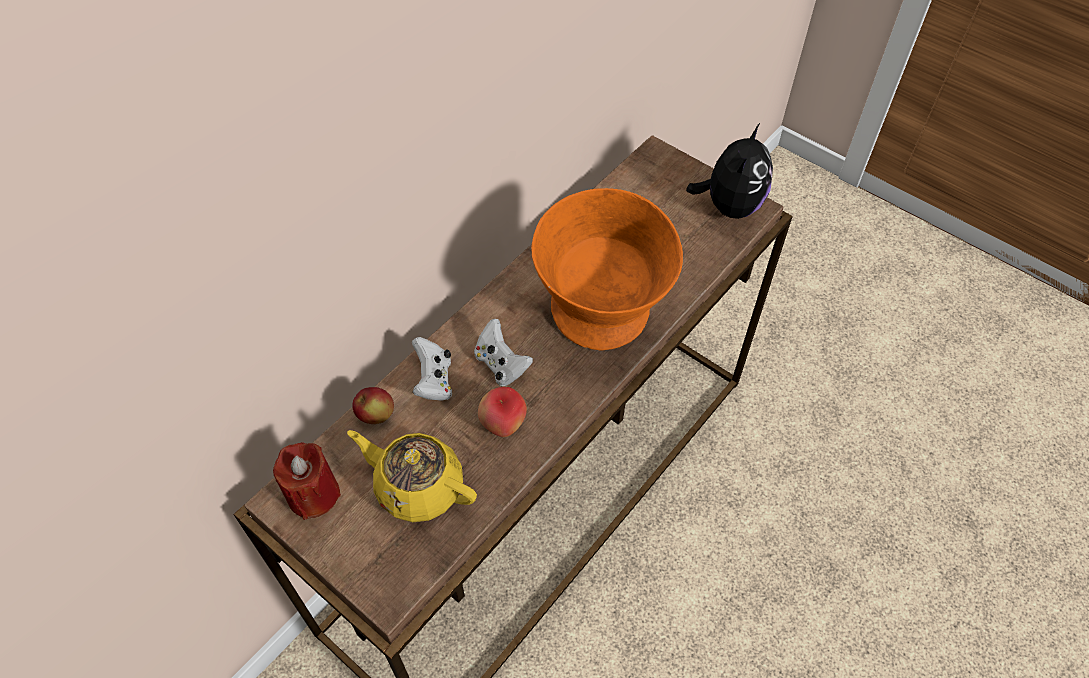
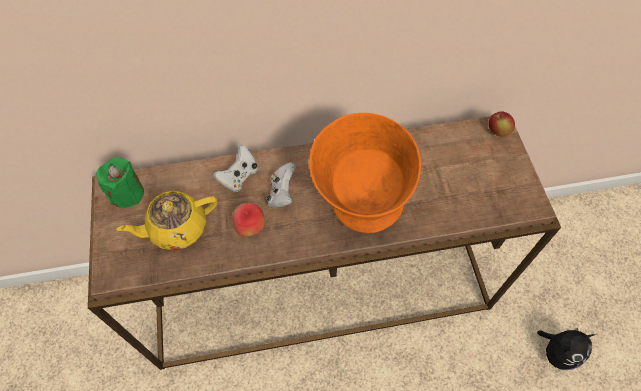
camera: 40 degrees right, 5 degrees up
(313, 494) = (127, 193): red candle -> green candle
(376, 415) = (194, 174): apple -> apple (498, 131)
(418, 486) = (177, 228): yellow teapot -> yellow teapot turned 90 degrees counterclockwise
(729, 206) = (517, 191): plush toy -> plush toy (557, 352)

